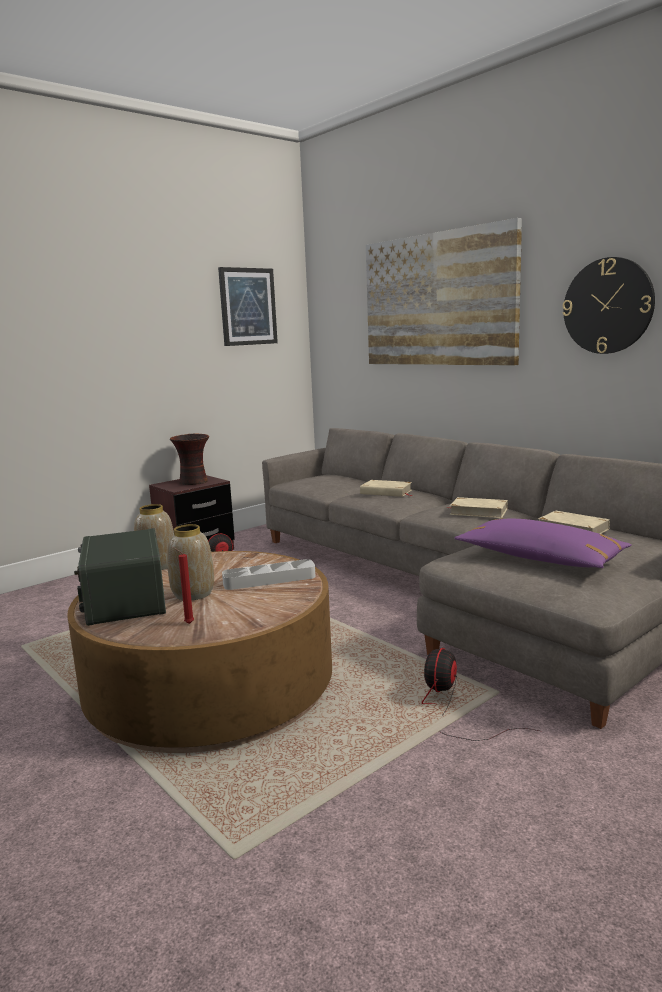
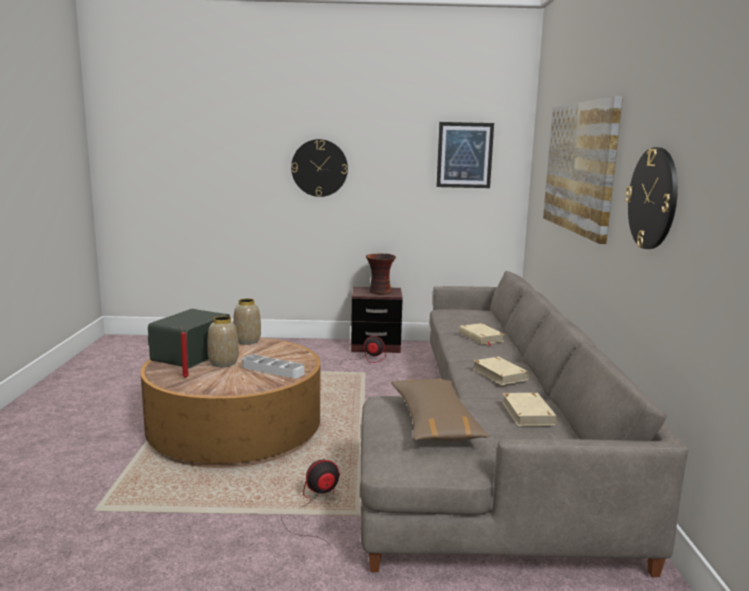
camera: 40 degrees right, 0 degrees up
(84, 331) = (319, 168): none -> wall clock
(539, 558) = (434, 422): purple pillow -> brown pillow

